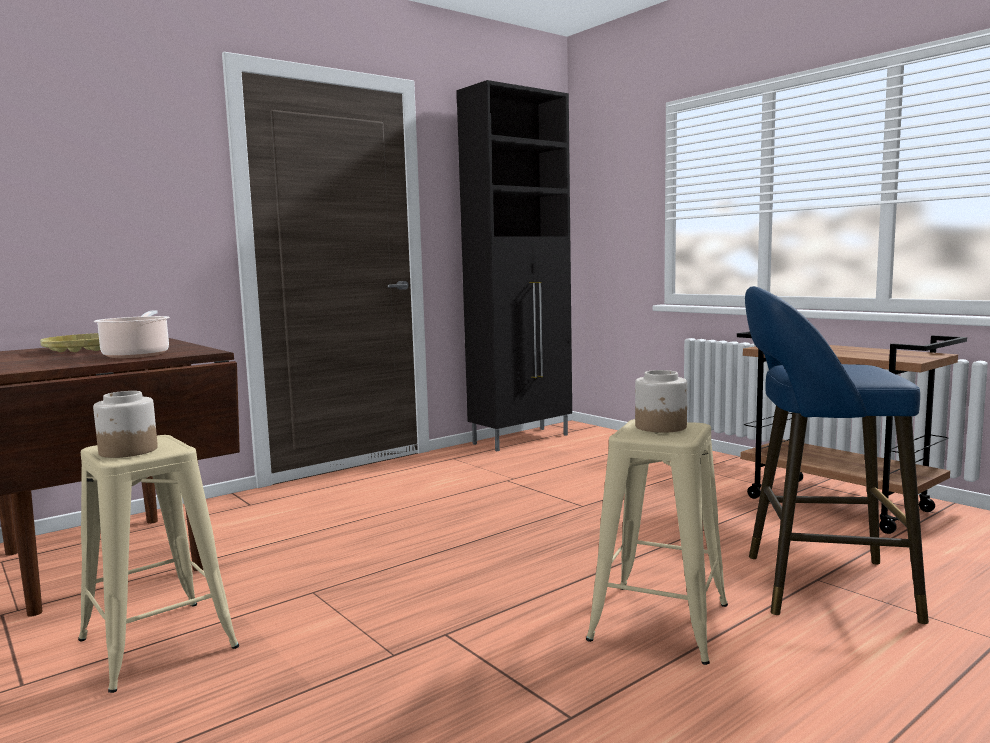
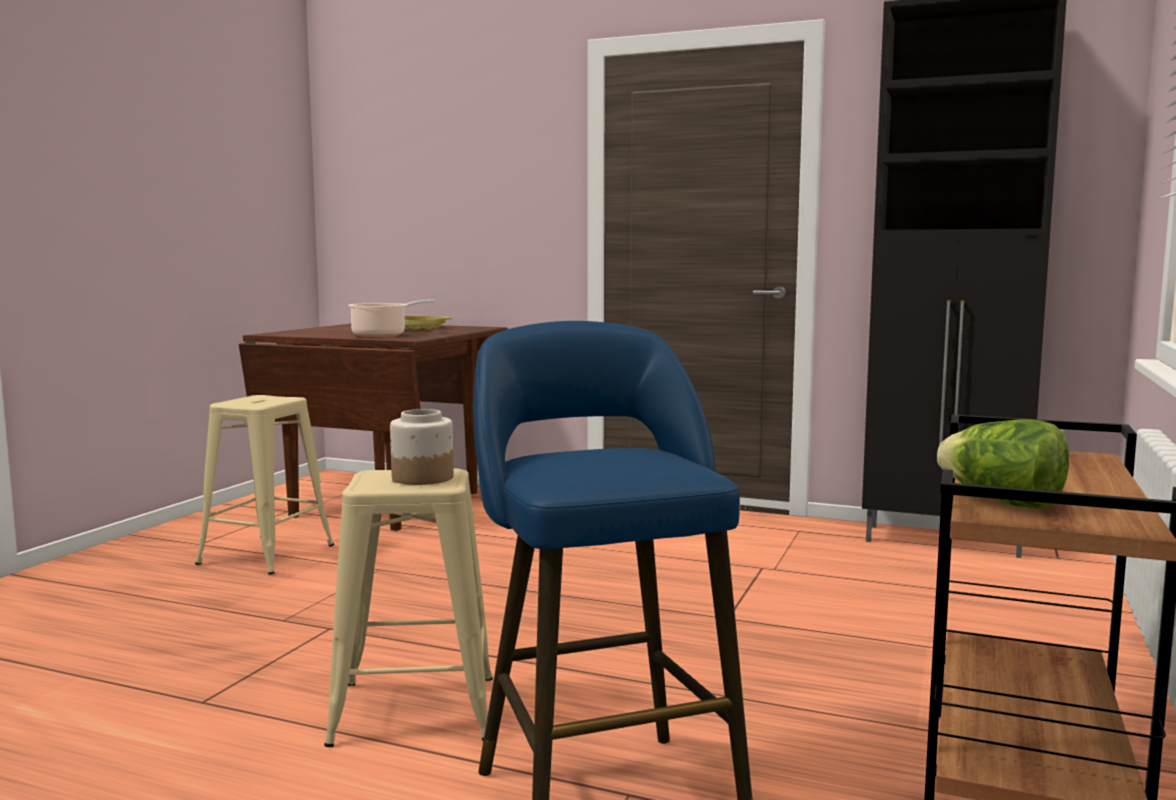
camera: 60 degrees right, 0 degrees up
(128, 451) = (248, 400): jar -> none
(887, 357) = (1003, 502): none -> lettuce

